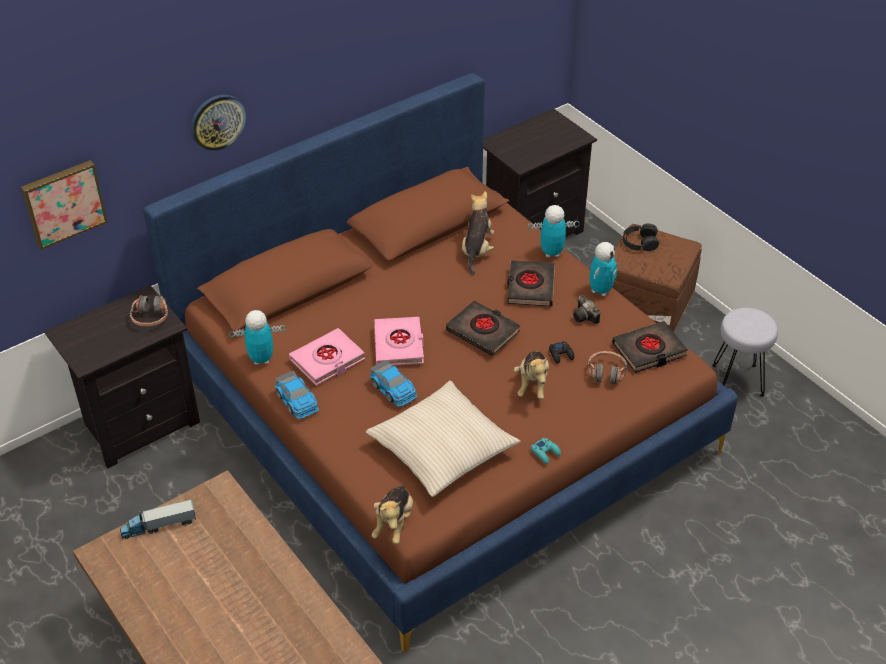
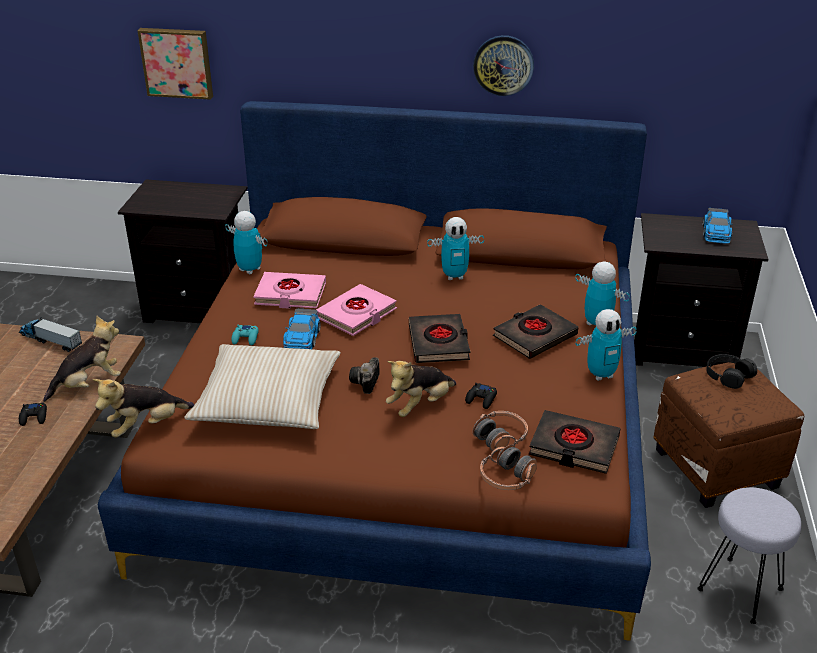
camera: 45 degrees right, 10 degrees down
(150, 317) = (214, 203): headphones -> headphones (507, 478)
(217, 122) = (335, 49): wall clock -> wall clock (503, 65)
(255, 586) = (34, 417): none -> black game controller
(297, 401) = (227, 307): toy car -> toy car (716, 233)
(415, 271) = (454, 276): none -> toy robot
(477, 250) = (529, 288): plush toy -> plush toy (89, 384)
(545, 453) = (344, 461): turquoise game controller -> turquoise game controller (246, 338)
(585, 317) = (551, 385): camera -> camera (365, 383)

